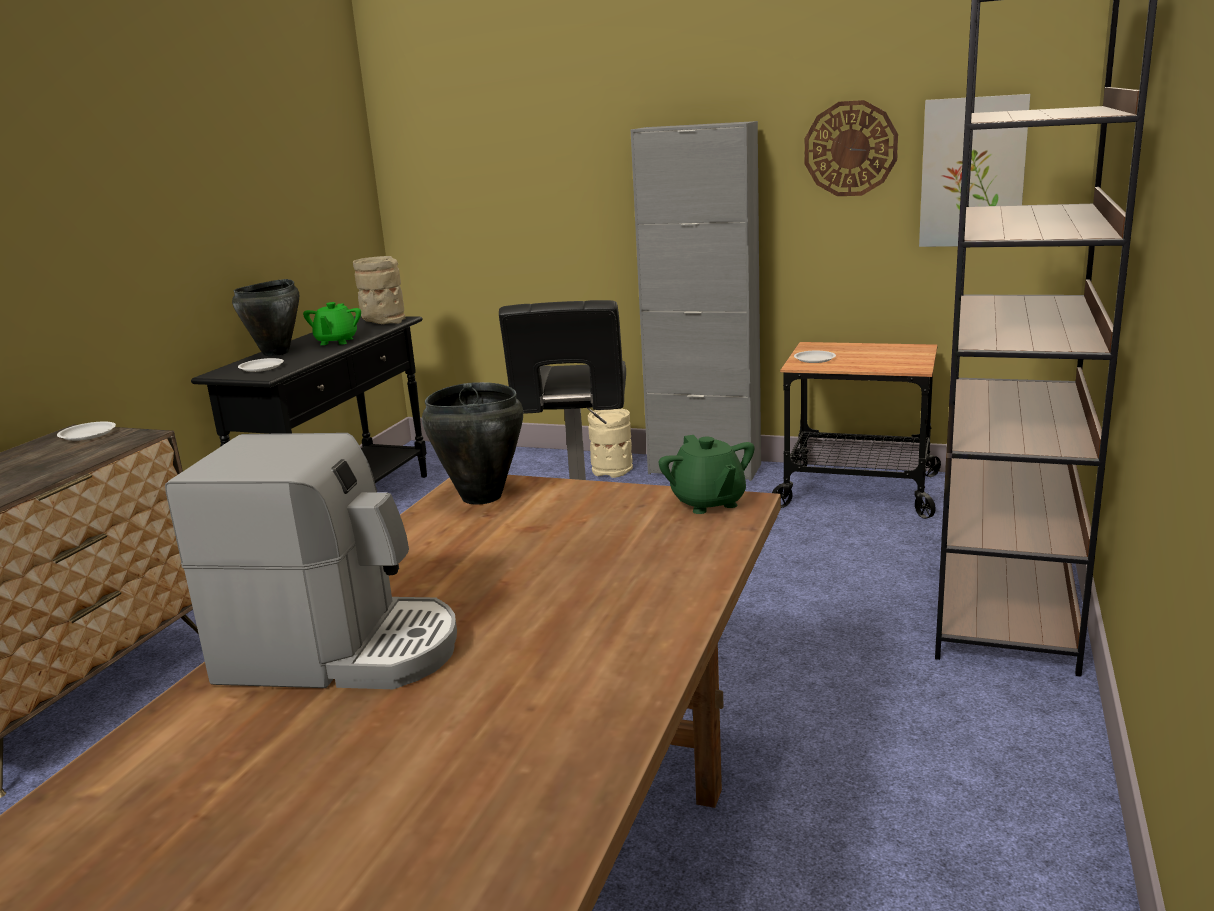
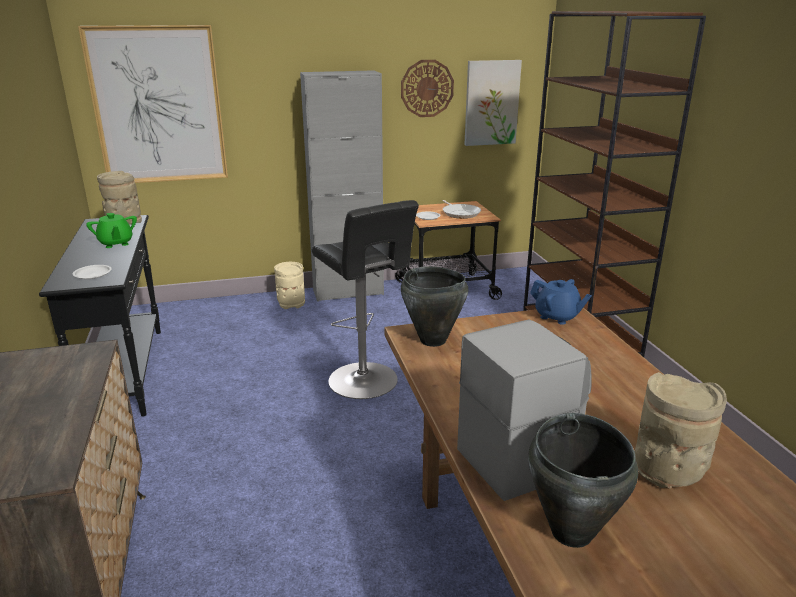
camera: 35 degrees left, 5 degrees up
(87, 435) = (36, 358): white plate -> none
(276, 353) = (79, 259): black cooking pot -> black cooking pot (572, 532)
(455, 729) = (667, 474): none -> beige vase
(470, 178) = (158, 106): none -> picture
(708, 502) = (557, 317): green teapot -> blue teapot
(876, 359) = (460, 213): none -> frying pan

